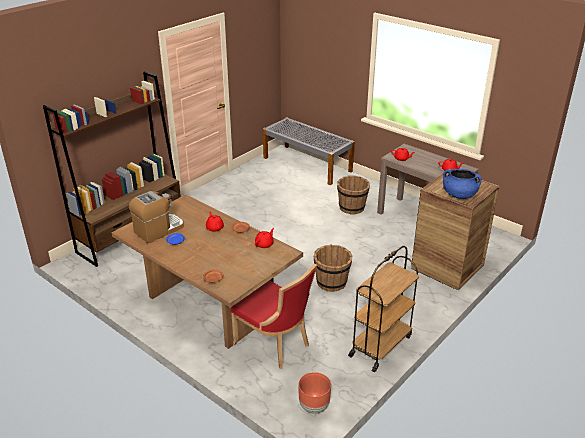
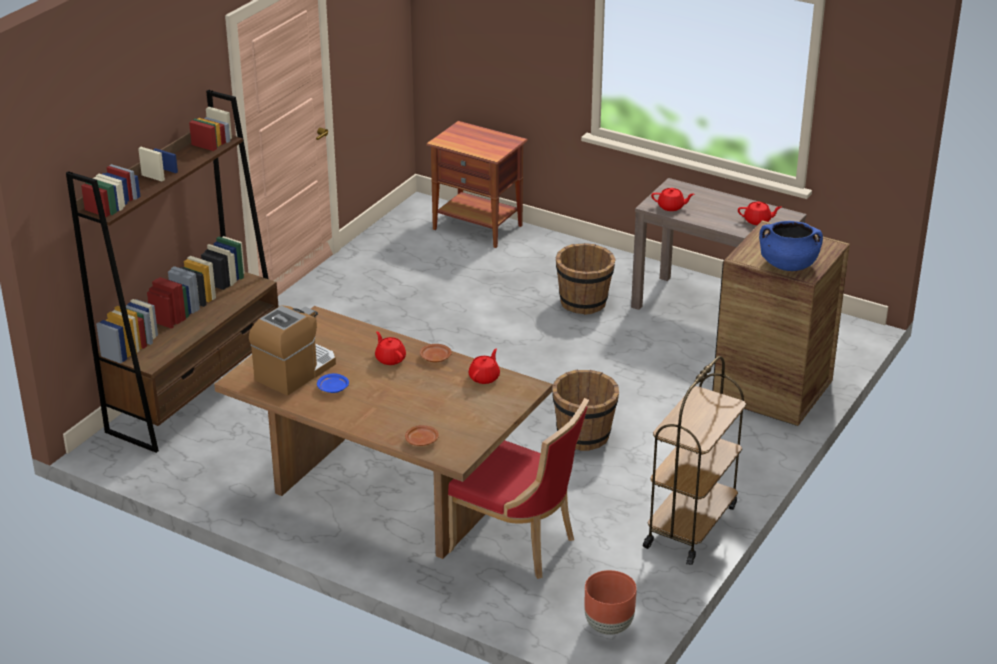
camera: 10 degrees left, 0 degrees up
(307, 164) = (479, 227): grey bench -> nightstand

